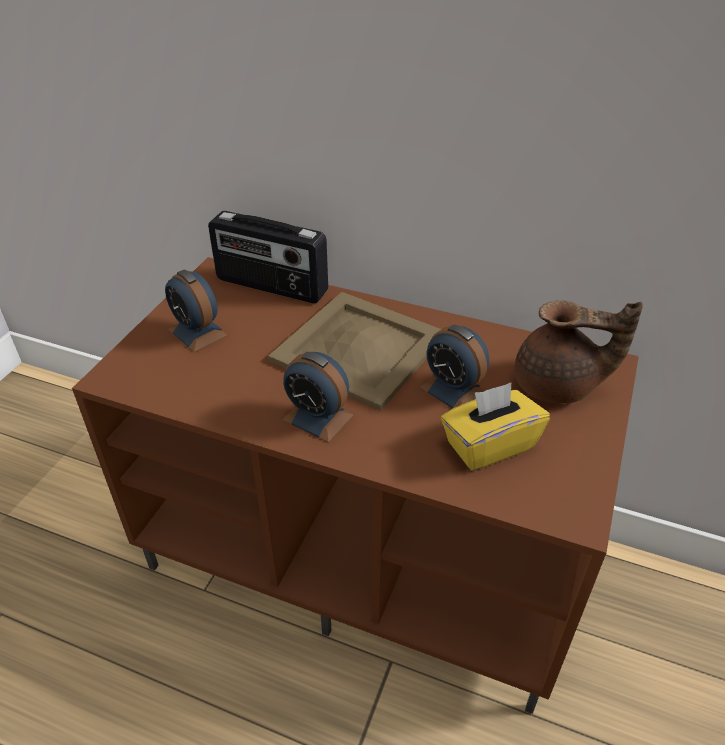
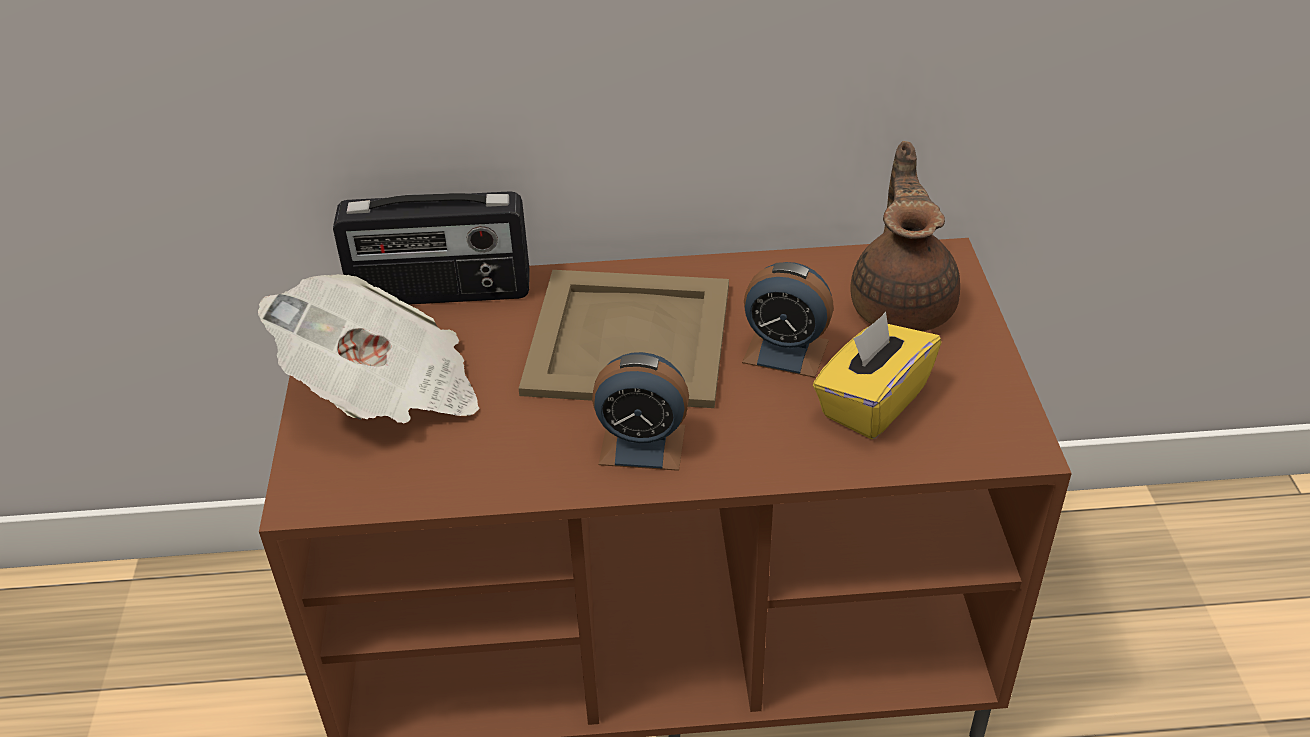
camera: 25 degrees left, 0 degrees up
(197, 332) = (385, 391): alarm clock -> newspaper
(557, 386) = (902, 304): brown teapot -> brown teapot turned 75 degrees counterclockwise

